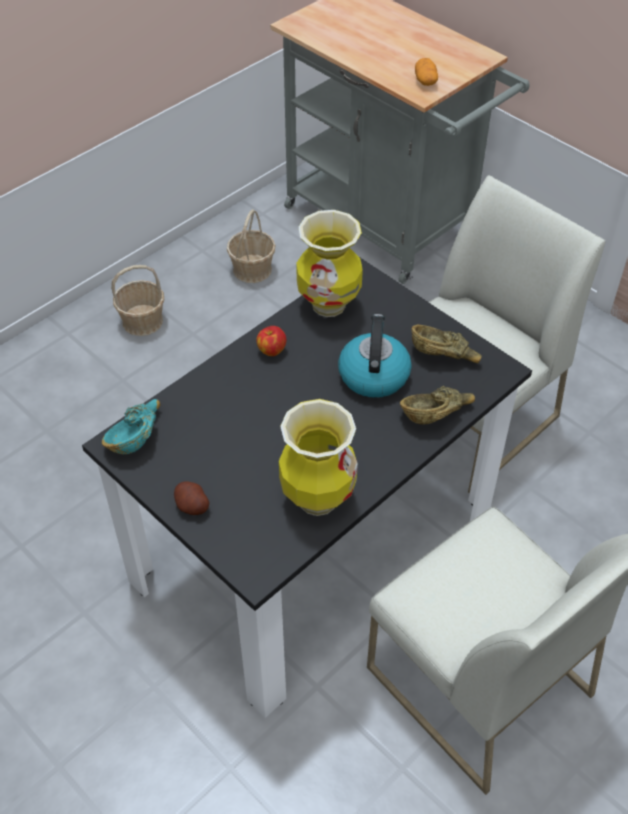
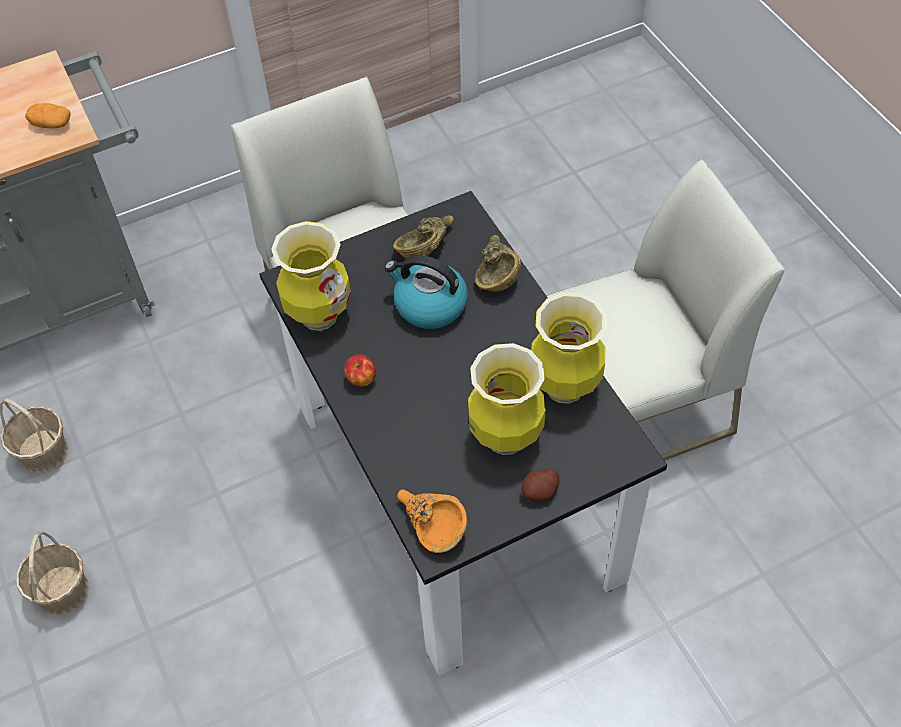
camera: 70 degrees left, 5 degrees up
(135, 434) = (429, 525): turquoise bowl -> orange bowl
(243, 466) = (505, 438): none -> vase

